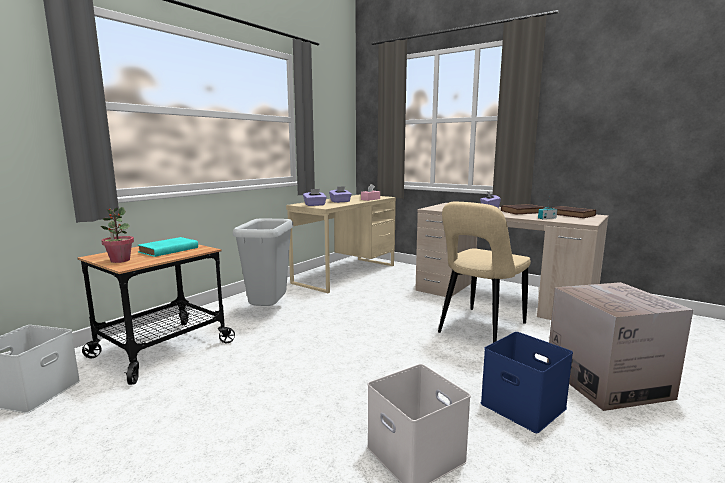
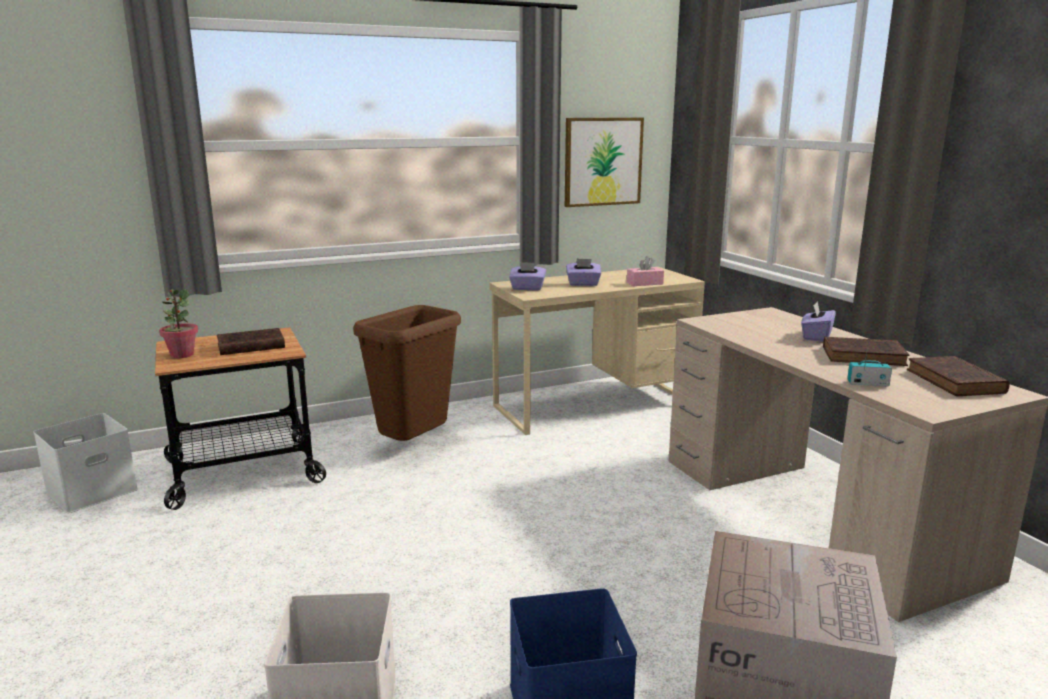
camera: 30 degrees right, 5 degrees up
(167, 250) = (249, 346): turquoise book -> brown book
(268, 311) = (413, 446): grey trash can -> brown trash can
(328, 135) = (602, 161): none -> picture
(480, 329) = (681, 563): beige chair -> none

